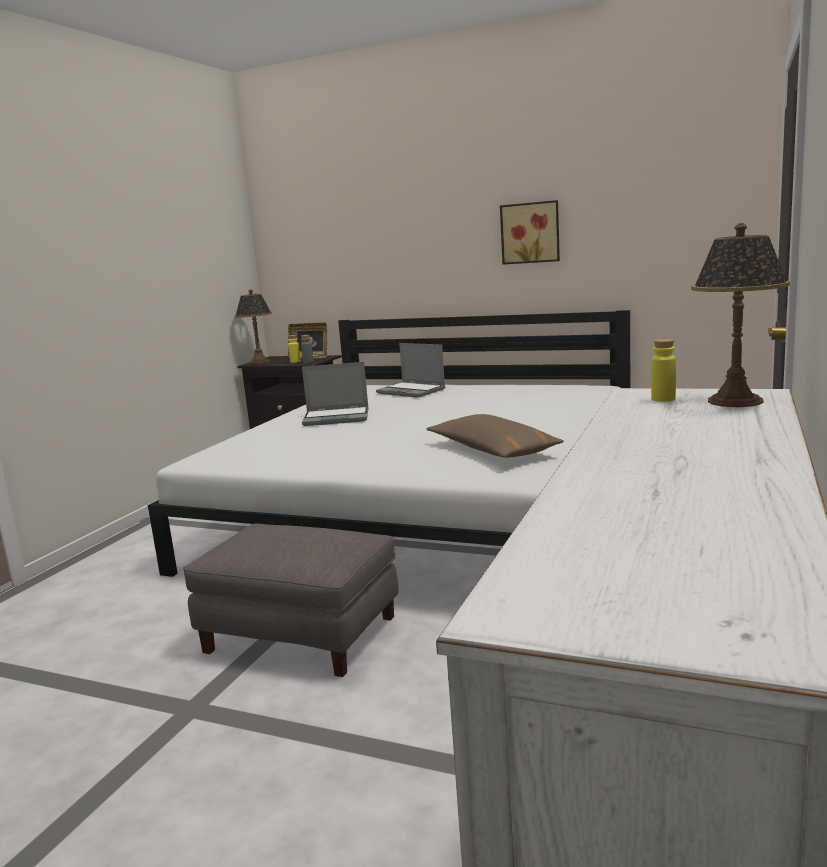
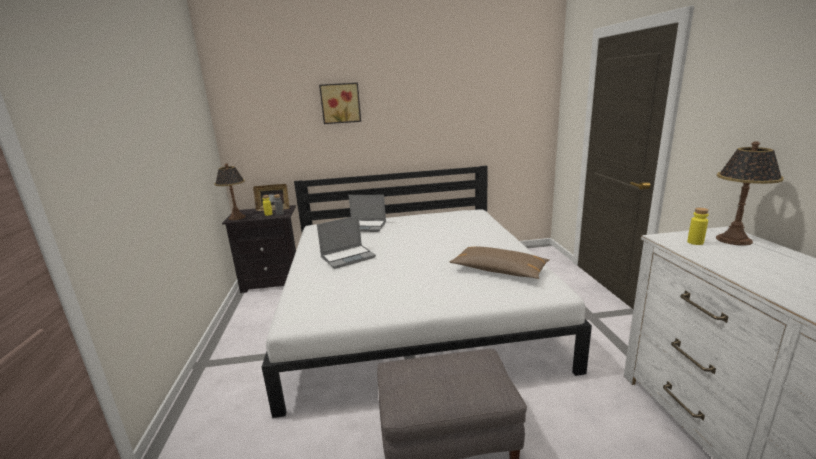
camera: 30 degrees left, 5 degrees up
(530, 233) = (427, 120): picture -> picture (340, 103)

